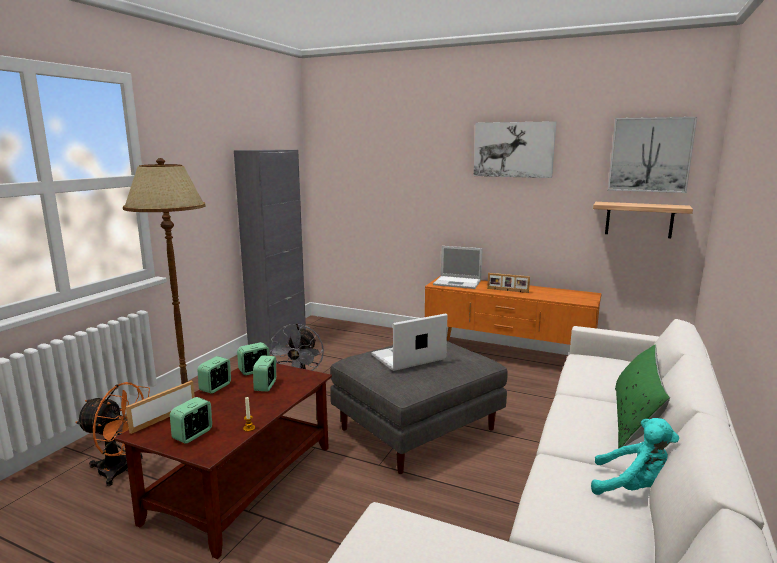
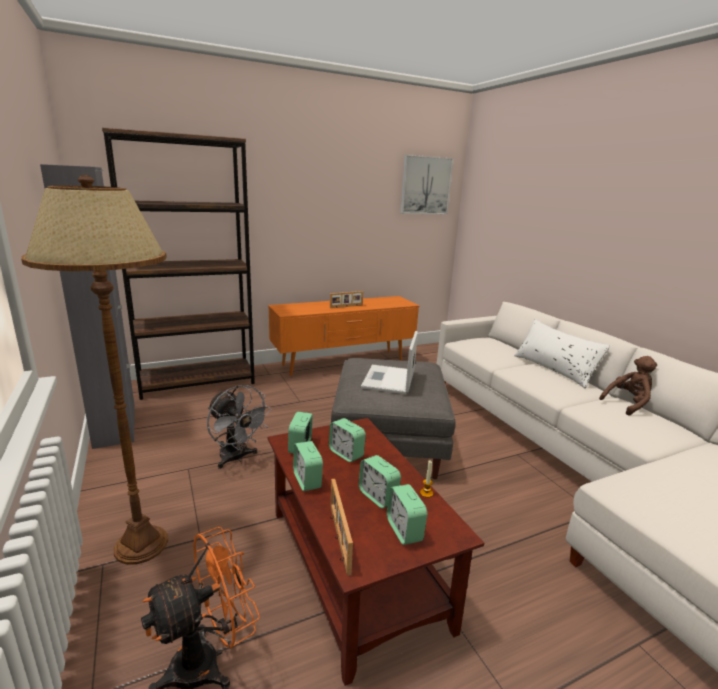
camera: 50 degrees left, 5 degrees up
(224, 414) = (378, 496): none -> alarm clock
(365, 332) = (197, 382): none -> brown bookcase
(458, 283) = (298, 308): laptop -> none
(513, 149) = (329, 177): picture -> none
(633, 488) = (628, 404): turquoise plush toy -> brown plush toy
(635, 419) = (554, 369): green pillow -> white pillow
(639, 219) = (419, 236): shelf -> none

